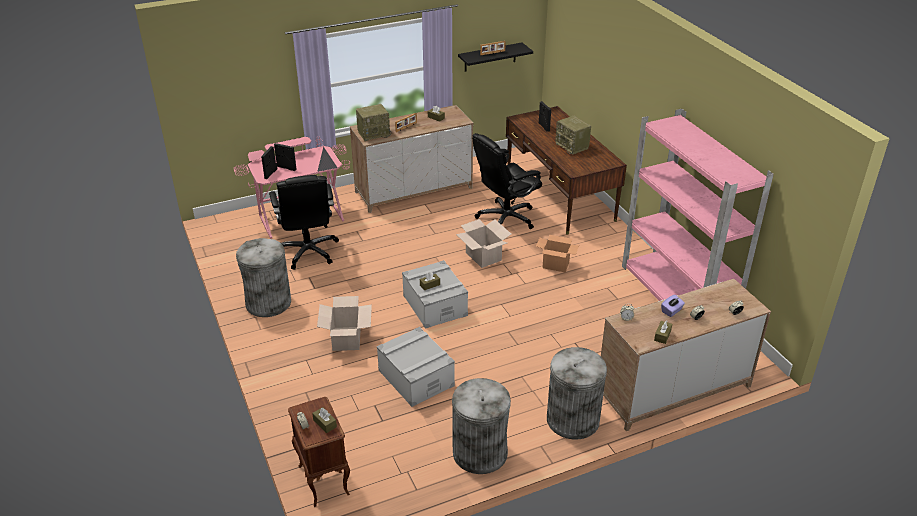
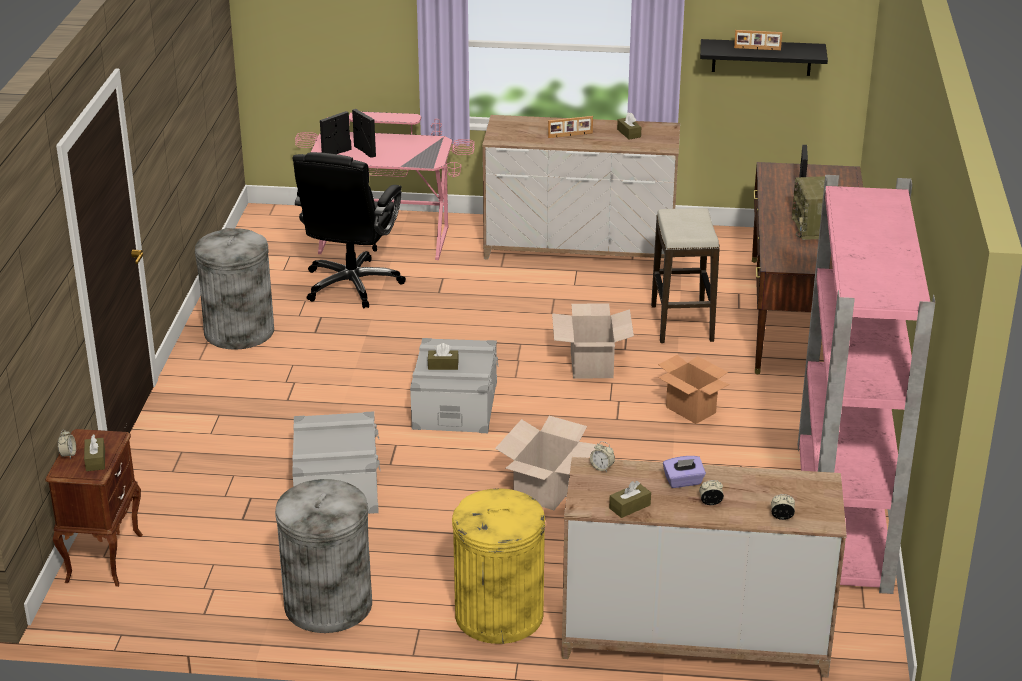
camera: 30 degrees right, 5 degrees down
(346, 339) = (294, 407): cardboard box -> cardboard box (546, 489)
(374, 133) = (514, 132): radio -> none
(506, 218) = (681, 323): black office chair -> stool
(573, 420) = (498, 615): grey trash can -> yellow trash can

